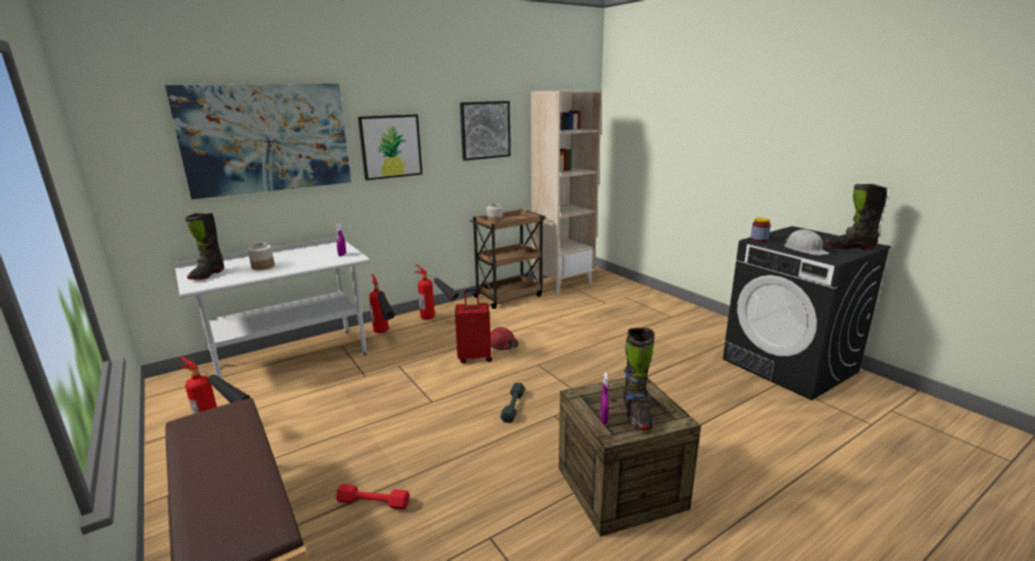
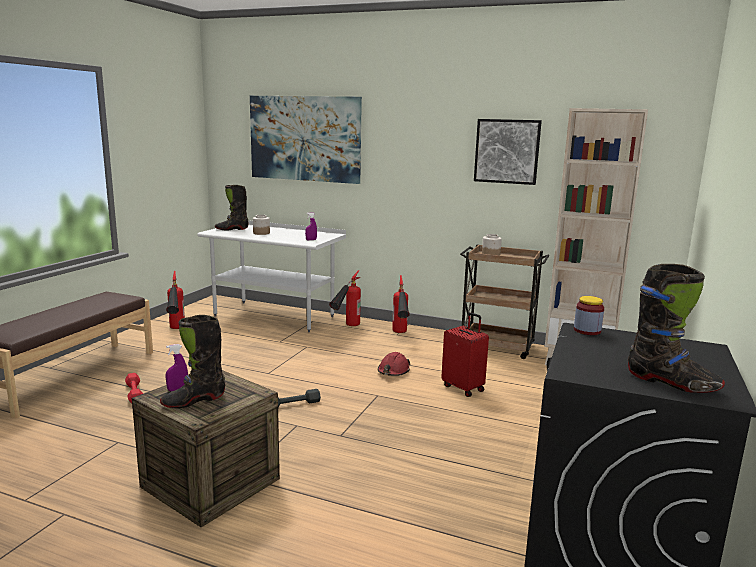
camera: 55 degrees right, 5 degrees down
(390, 146) = (400, 157): picture -> none
(475, 357) = (355, 367): red suitcase -> red suitcase (463, 388)
(805, 250) = (587, 356): white hard hat -> none
(849, 247) = (672, 383): black boot -> black boot turned 150 degrees clockwise

